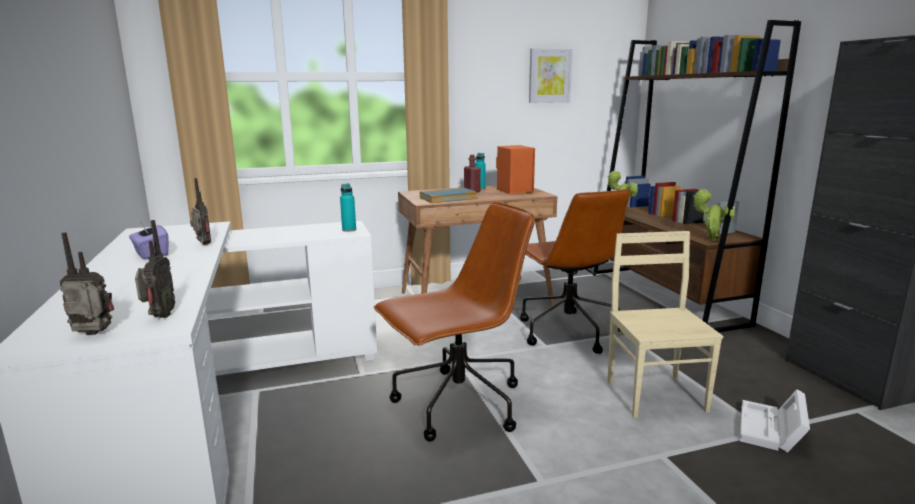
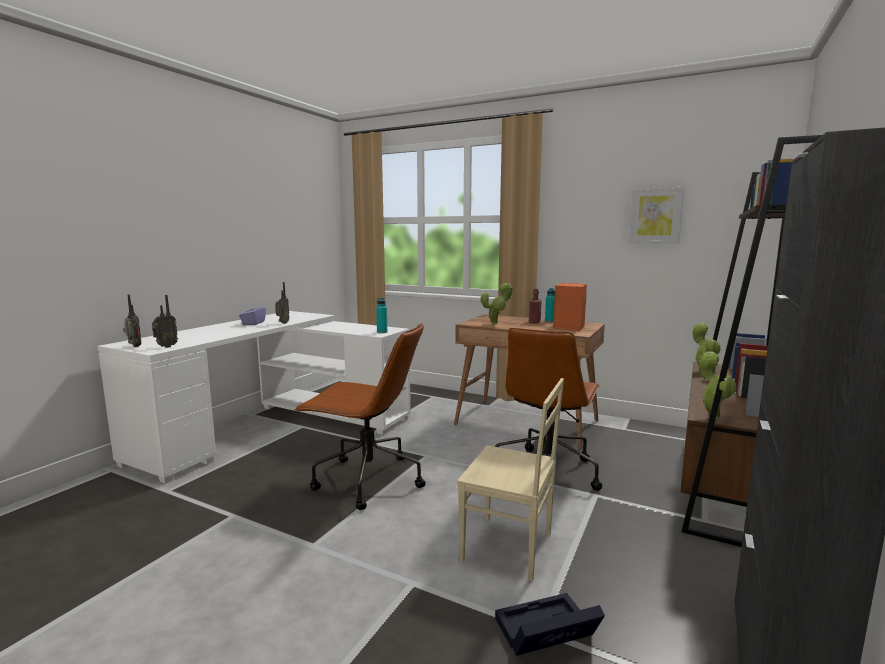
camera: 45 degrees right, 5 degrees down
(448, 198) = (496, 323): book -> potted plant
(656, 395) = (508, 548): beige chair -> beige chair turned 75 degrees clockwise
(771, 431) = (544, 634): white storage box -> black storage box

